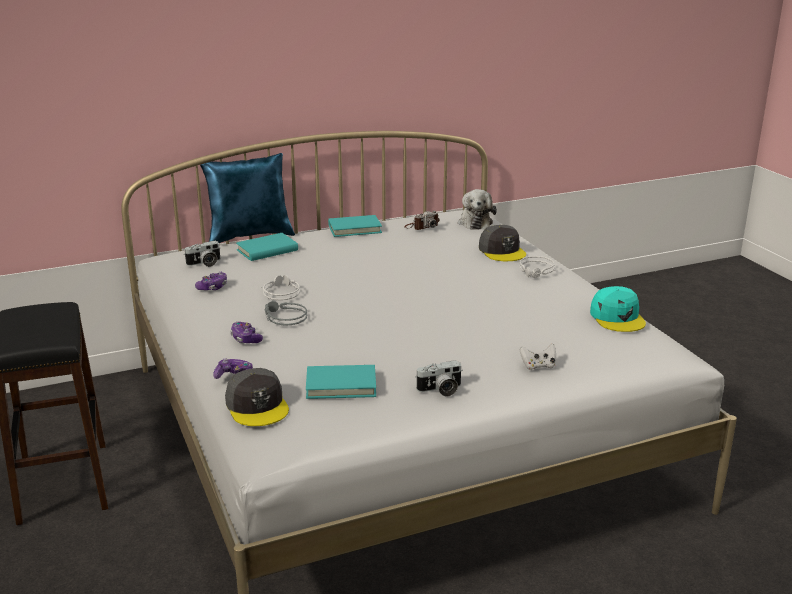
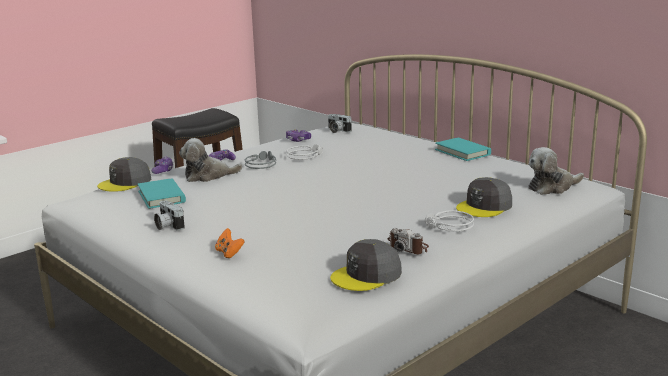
camera: 70 degrees right, 5 degrees down
(250, 236) = (409, 131): blue pillow -> none
(267, 250) = (380, 139): turquoise book -> none
(291, 352) = (208, 176): none -> plush toy
(422, 226) = (502, 170): camera -> camera (409, 248)
(538, 366) = (229, 253): white game controller -> orange game controller
(617, 317) = (367, 275): turquoise cap -> grey cap

